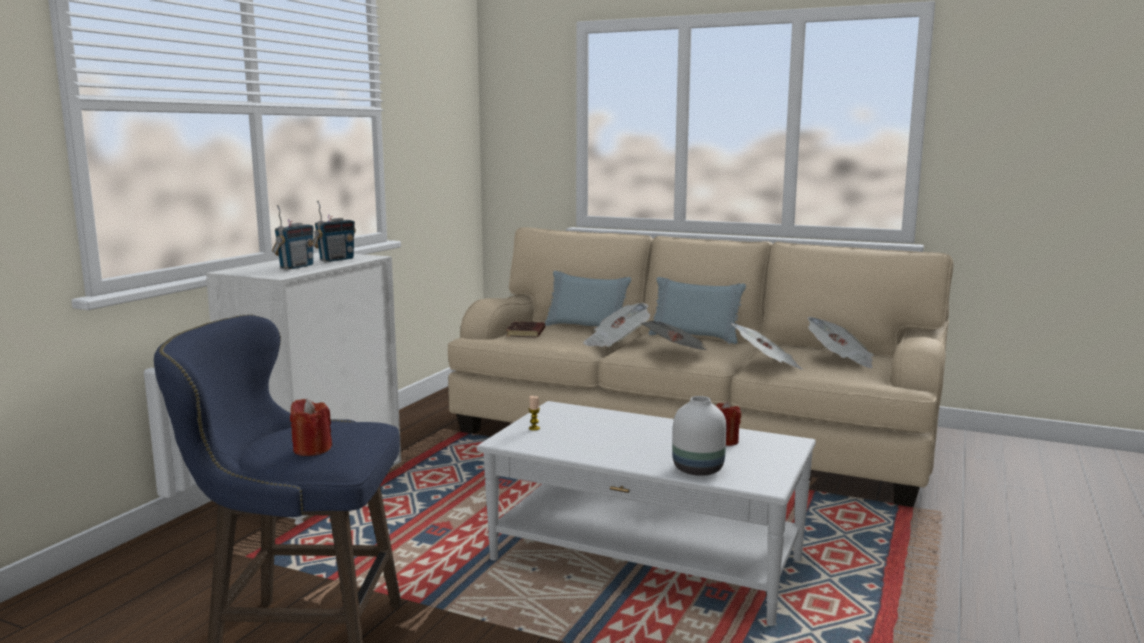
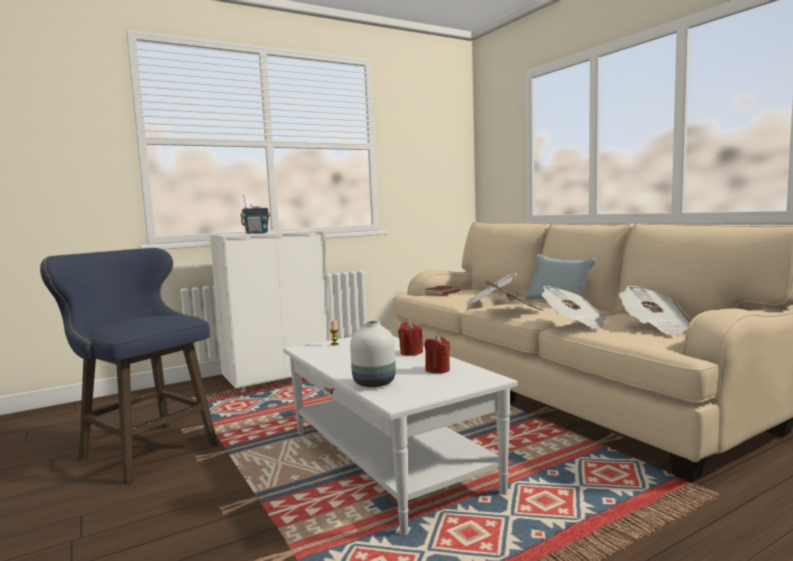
camera: 35 degrees right, 5 degrees down
(312, 449) = (124, 323): red candle -> red candle (411, 352)
(336, 259) = (290, 231): radio -> none
(586, 328) = (492, 294): blue pillow -> none

